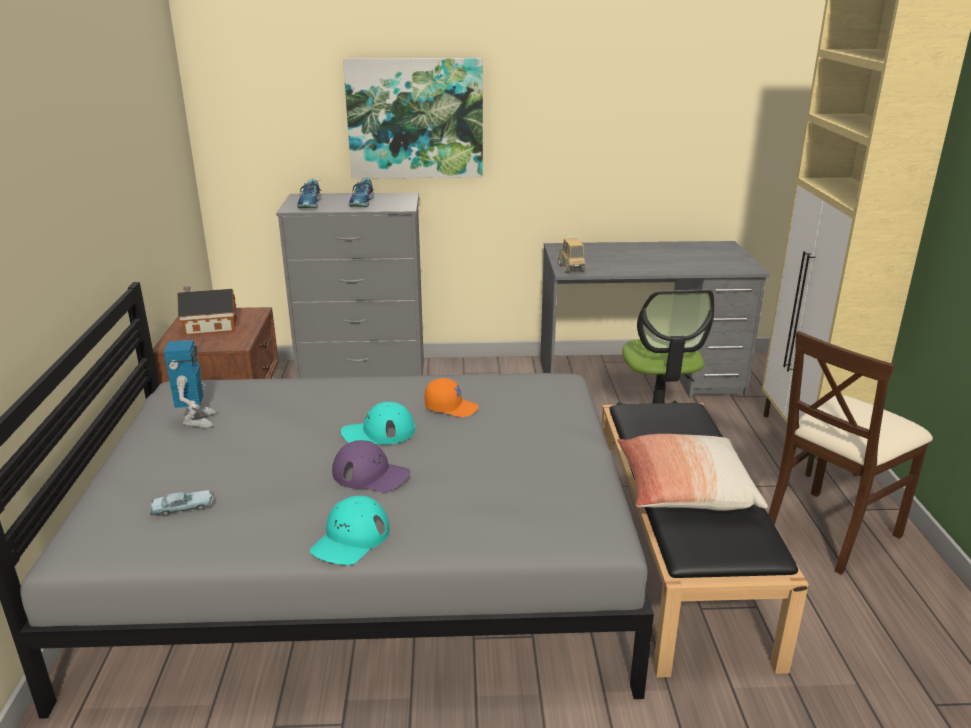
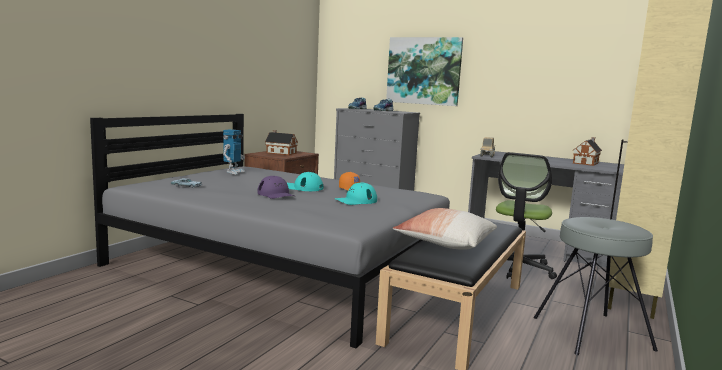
camera: 30 degrees right, 15 degrees down
(351, 539) = (233, 204): turquoise cap -> turquoise cap (356, 201)
(697, 252) = (586, 163): none -> toy house
(830, 531) = (591, 332): beige chair -> grey stool

